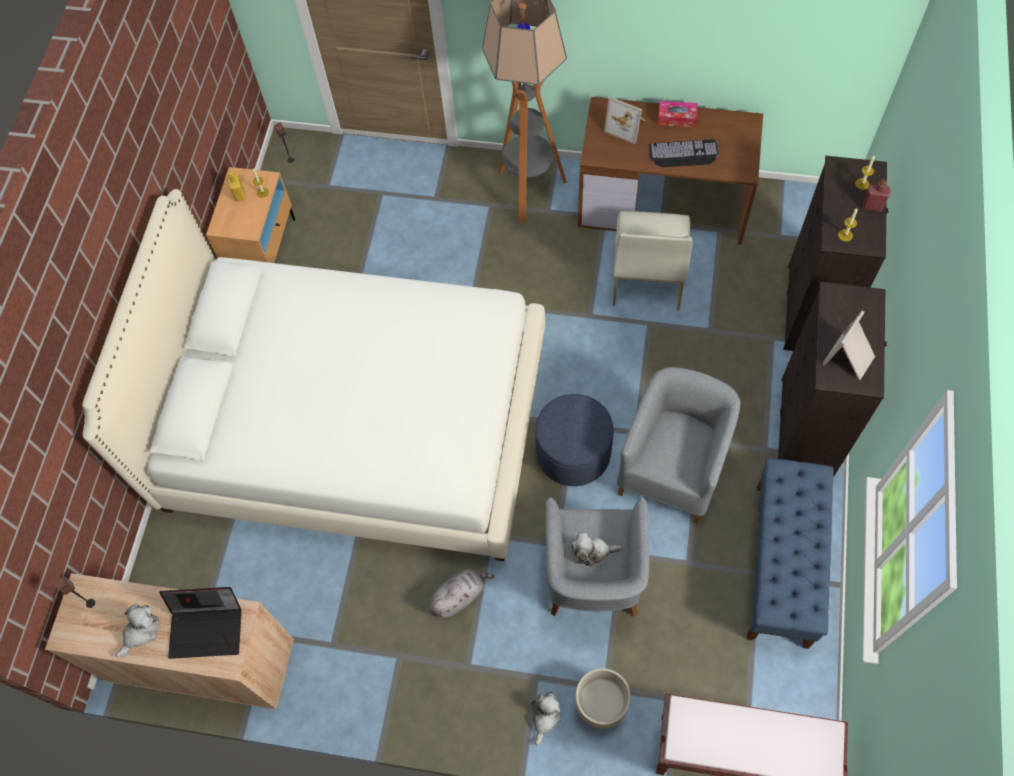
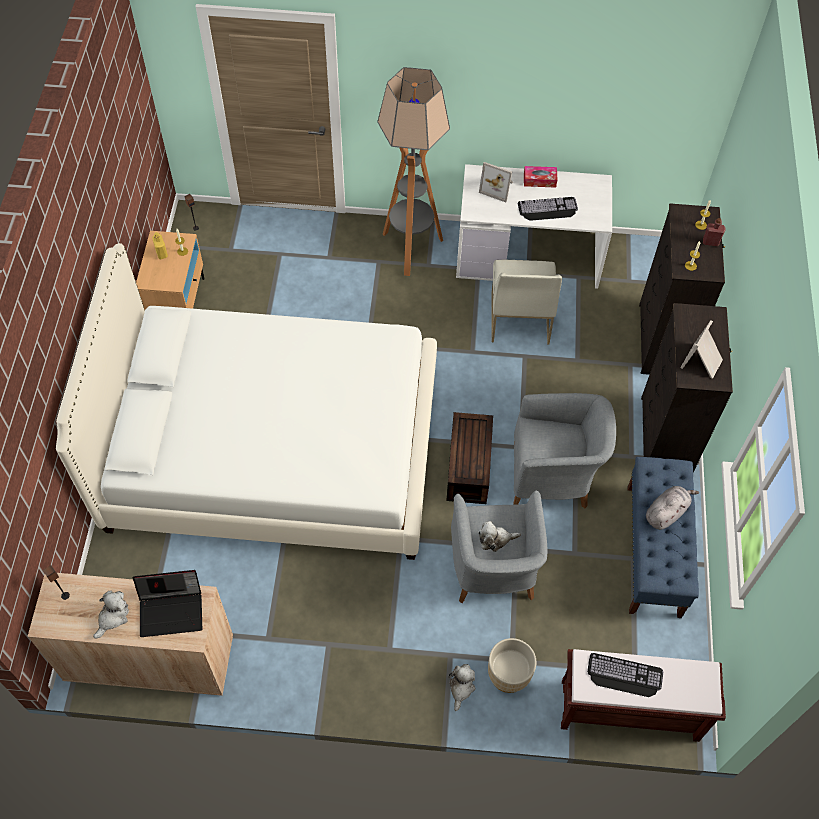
camera: 10 degrees left, 5 degrees down
(459, 596) = (377, 590): grey plush toy -> grey plush toy (666, 512)
(573, 452) = (467, 466): blue ottoman -> brown storage box
(664, 201) = (529, 255): brown desk -> white desk
(672, 468) = (554, 475): grey armchair -> grey armchair turned 75 degrees clockwise
(728, 733) = (623, 676): none -> keyboard

